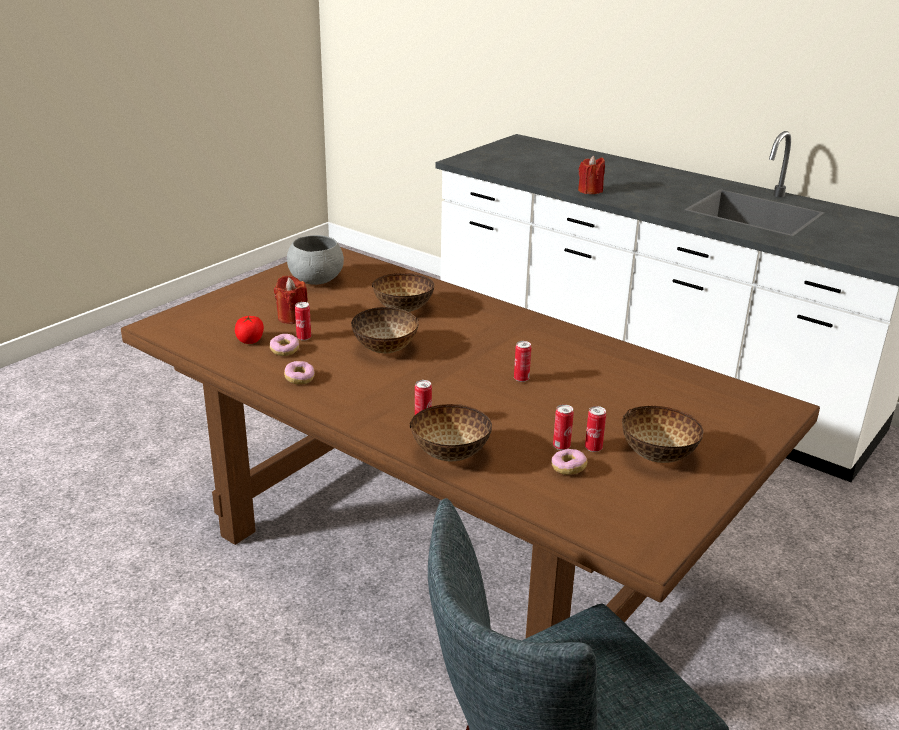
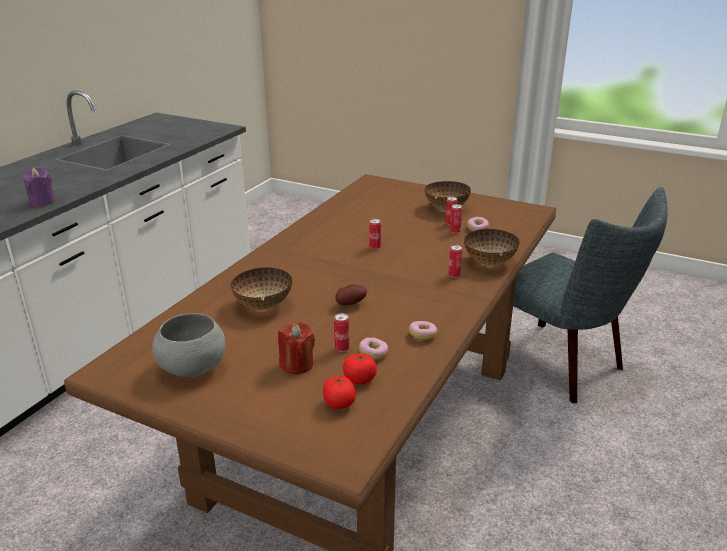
camera: 100 degrees left, 0 degrees up
(224, 329) = (339, 404): none -> tomato
(384, 349) = (350, 304): bowl -> potato
(590, 191) = (42, 202): red candle -> purple candle

